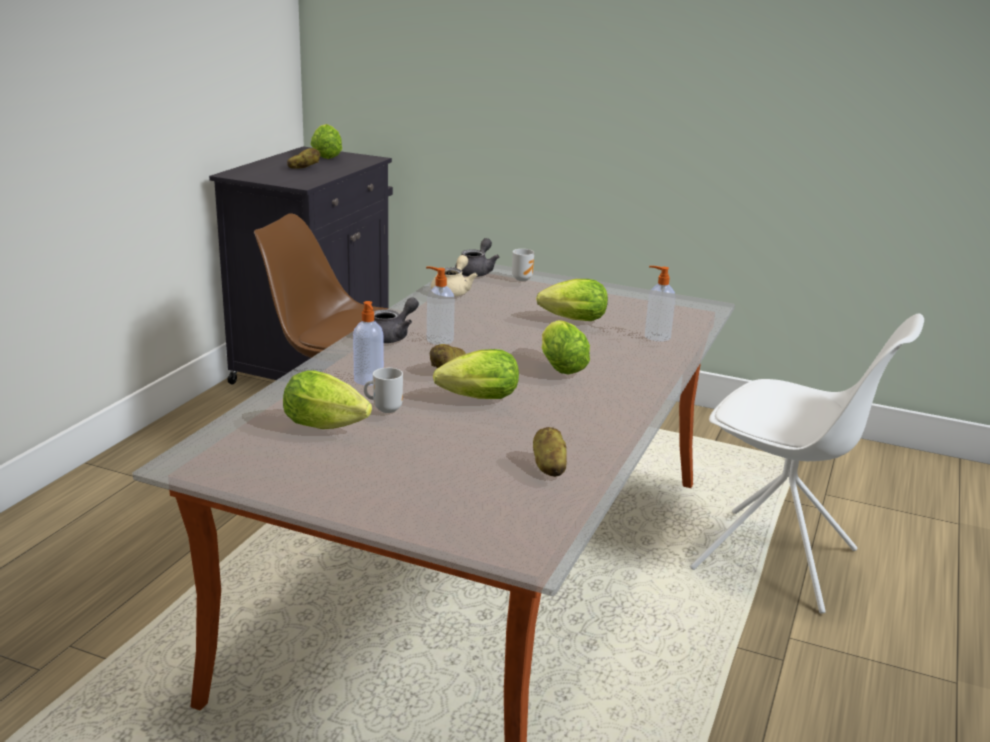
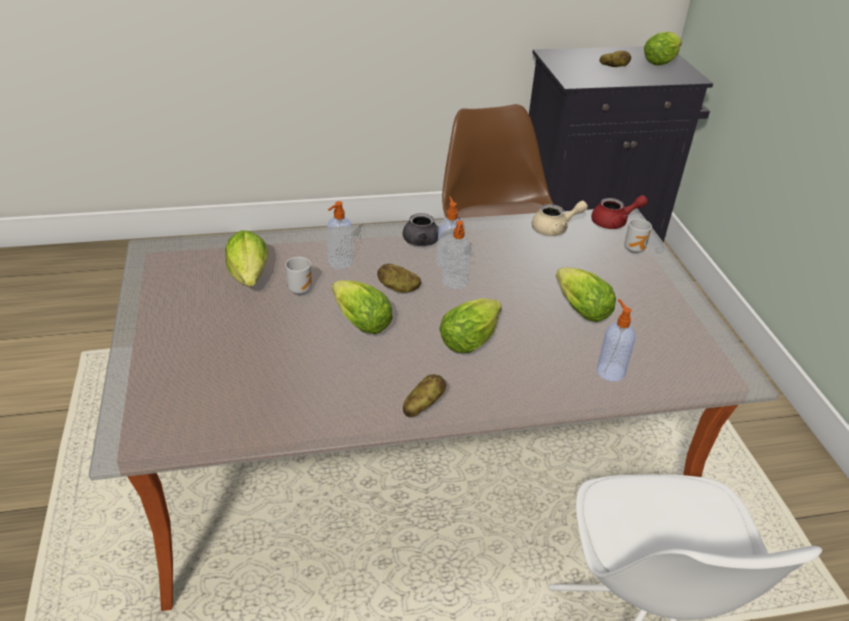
camera: 55 degrees right, 15 degrees up
(473, 347) = (454, 282): none -> soap dispenser
(476, 272) = (614, 222): grey teapot -> red teapot
(548, 466) = (275, 402): potato -> potato (422, 405)

